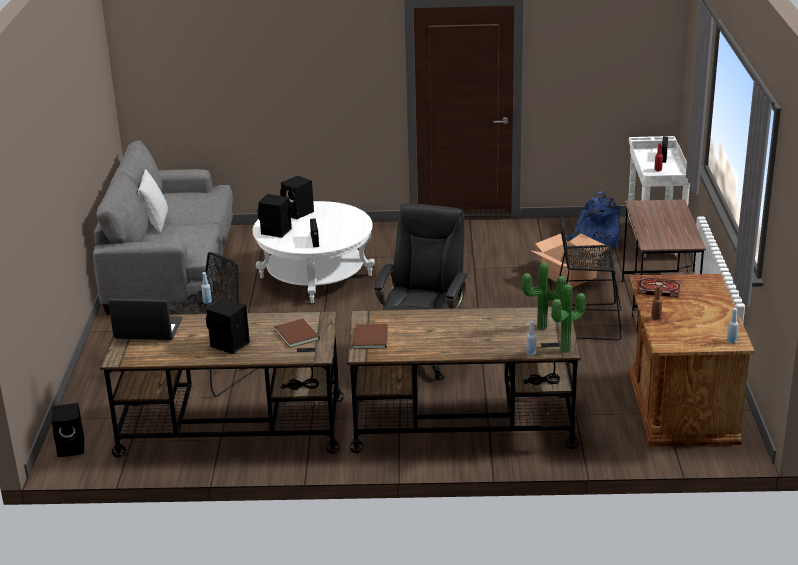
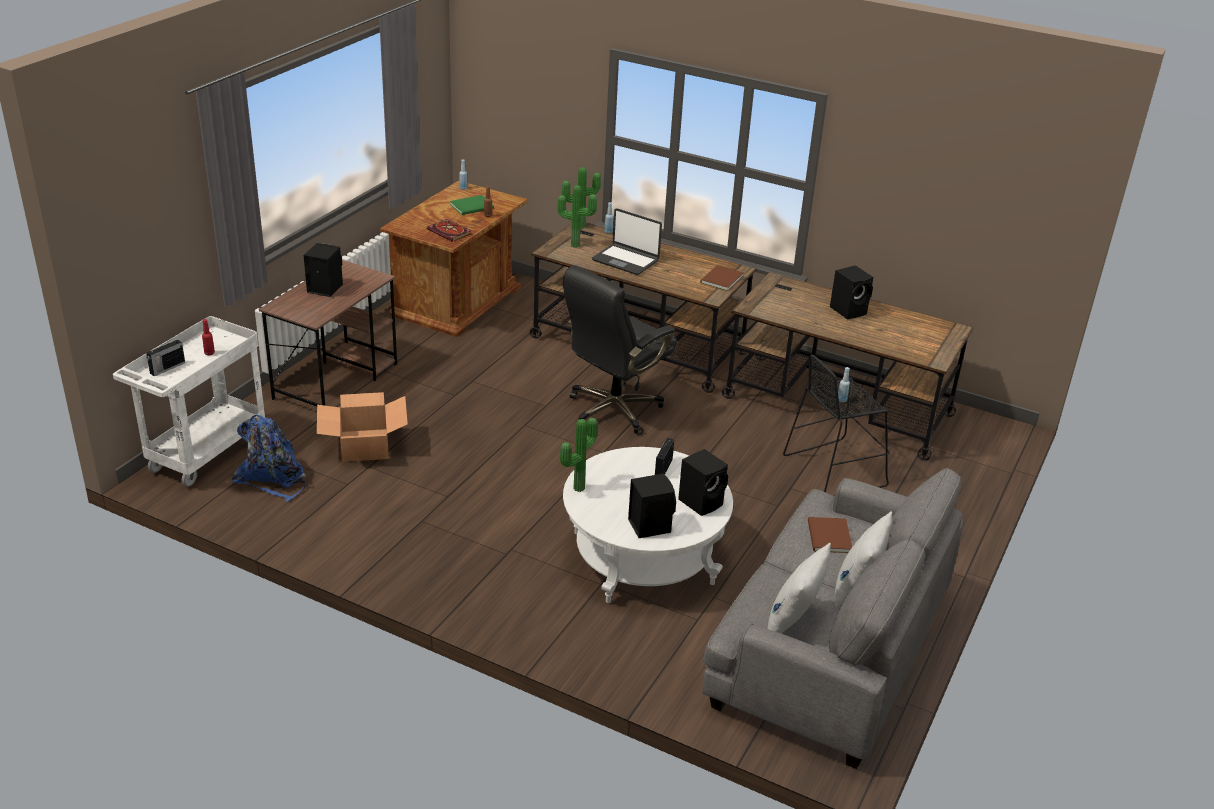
camera: 155 degrees left, 5 degrees up
(72, 447) = (992, 438): black speaker -> black speaker (324, 288)
(148, 330) = (921, 347): laptop -> laptop (626, 260)
(187, 200) = (793, 621): none -> grey pillow
(297, 333) = (782, 301): brown book -> brown book (828, 537)
(360, 217) = (577, 487): none -> potted plant
(587, 321) = (422, 389): black stool -> none
(685, 323) = (473, 206): none -> green book

